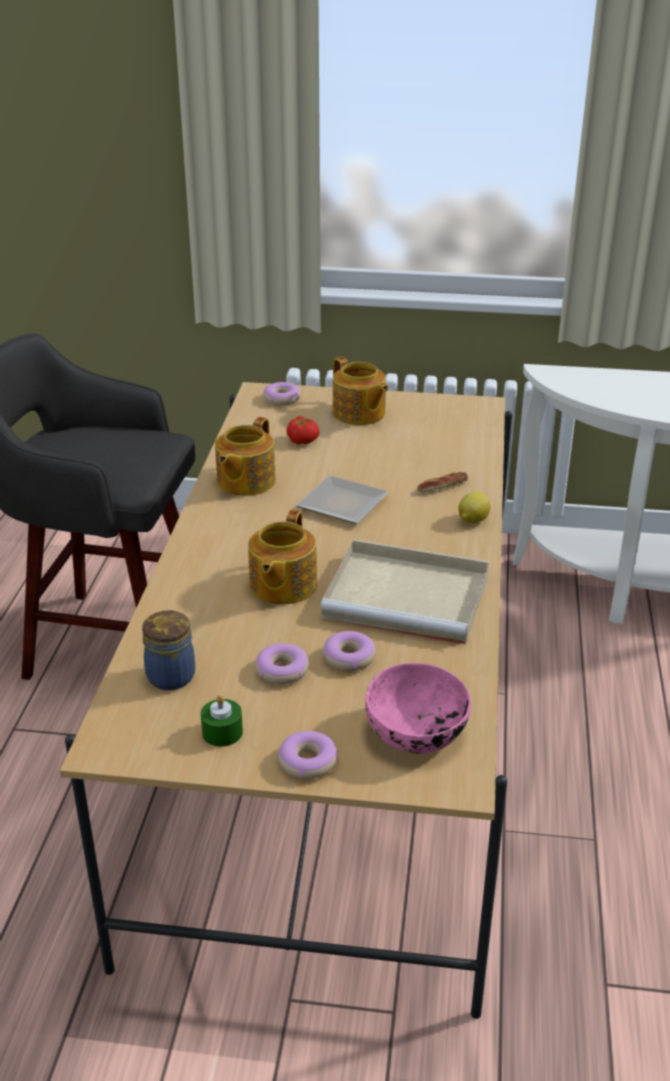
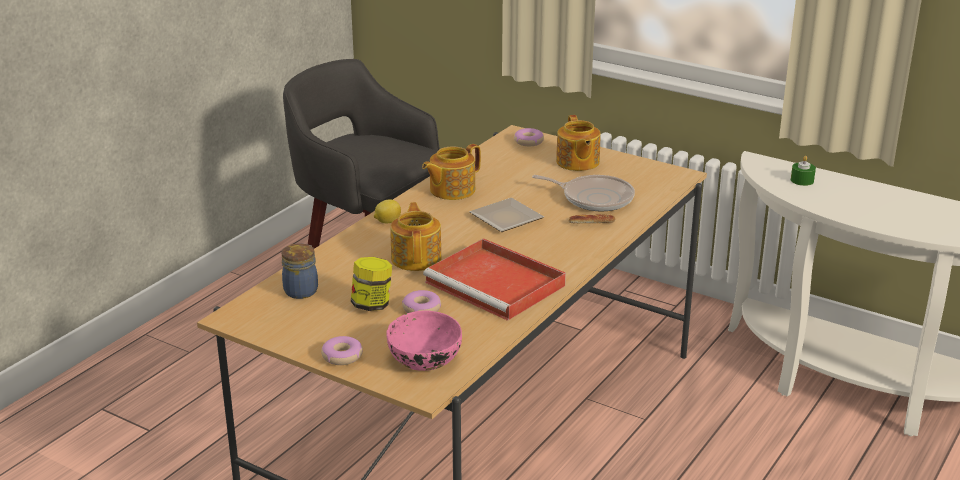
camera: 25 degrees right, 5 degrees down
(222, 732) = (305, 328): green candle -> green candle (802, 180)
(282, 586) = (417, 258): teapot -> teapot turned 135 degrees clockwise
(282, 670) = (372, 305): donut -> jar
(303, 440) = (518, 172): tomato -> none
(410, 597) = (497, 284): beige tray -> red tray
(417, 454) = (594, 198): none -> frying pan
(472, 521) = (591, 249): lemon -> lemon (387, 222)

